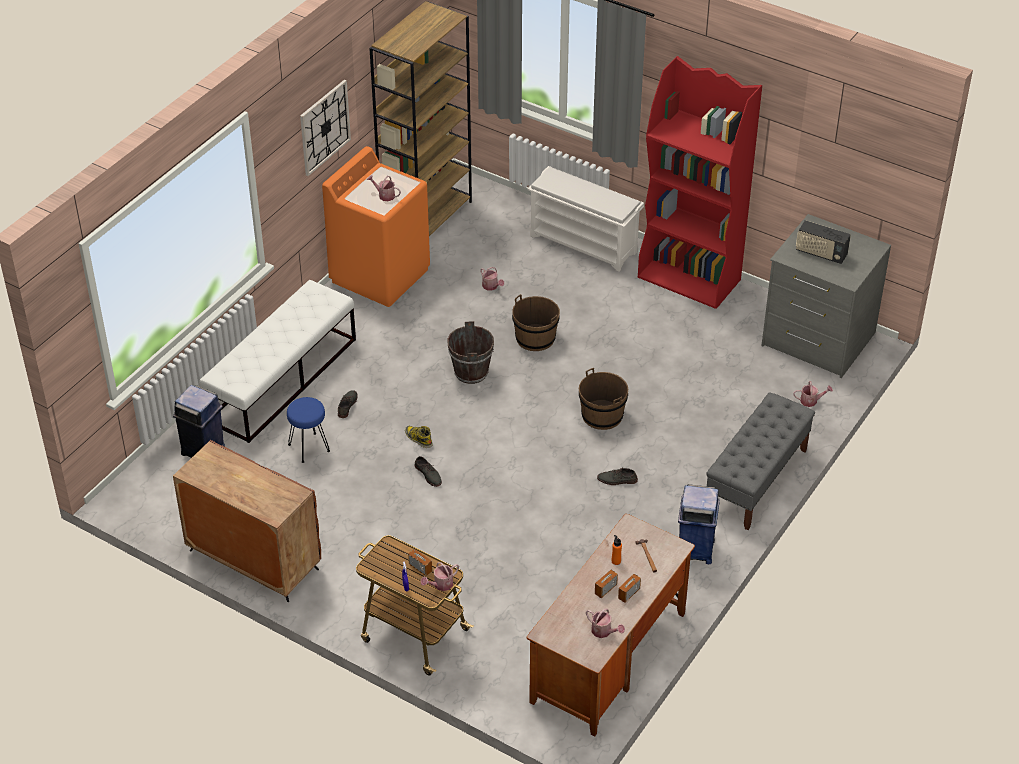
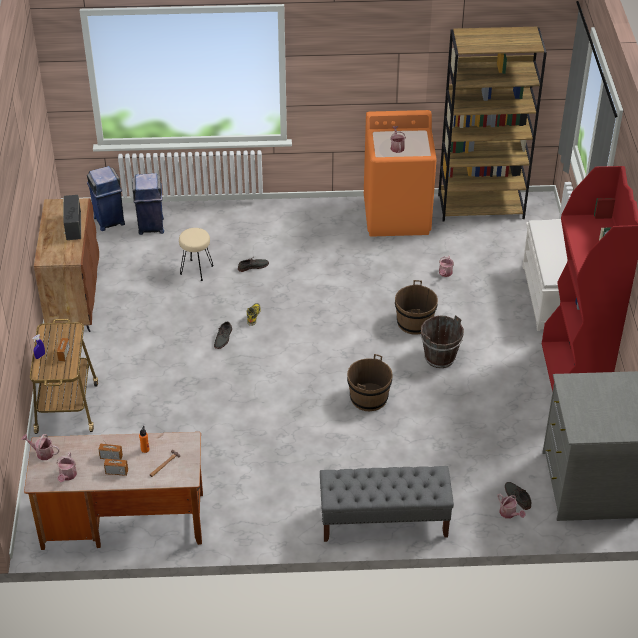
camera: 55 degrees right, 0 degrees up
(282, 379) = (248, 225): white bench -> none
(309, 447) = (197, 270): blue stool -> beige stool
(324, 127) = (381, 67): wall clock -> none
(440, 585) = (55, 372): watering can -> watering can (42, 453)
(471, 372) = (345, 308): brown bucket -> brown bucket (439, 357)
(617, 480) = (308, 439): grey shoe -> grey shoe (517, 497)
(695, 549) = (274, 519): blue trash can -> blue trash can (109, 220)
(821, 253) = (594, 401): radio -> radio (73, 227)

